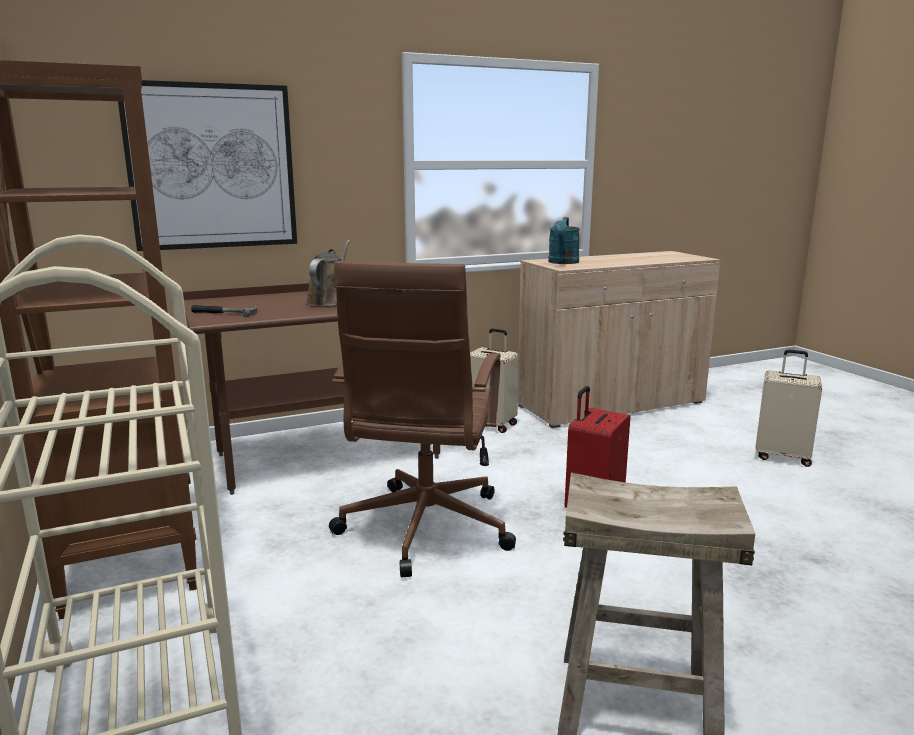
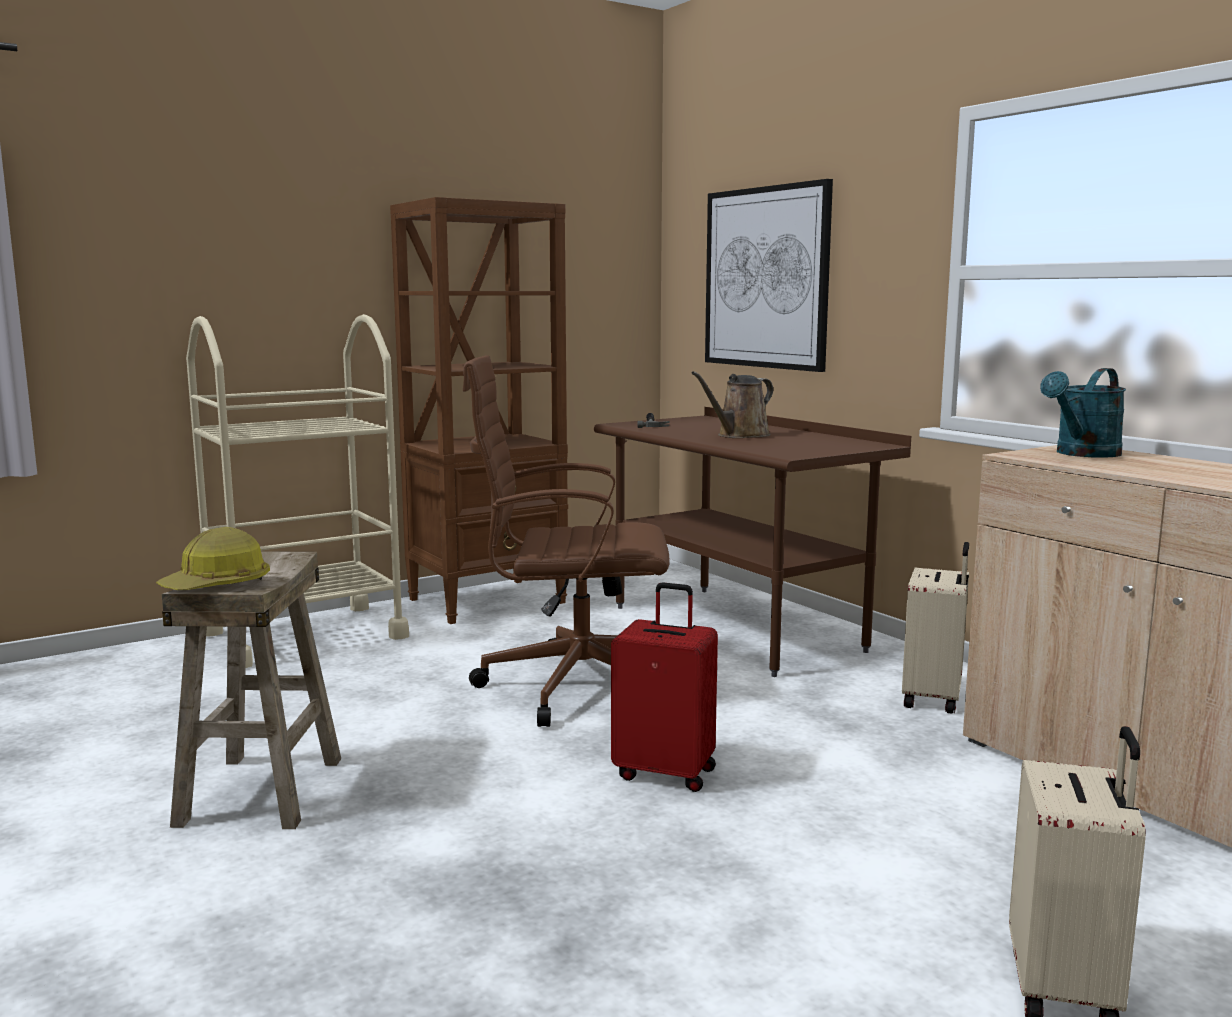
camera: 80 degrees right, 5 degrees down
(329, 301) = (739, 435): brown watering can -> brown watering can turned 135 degrees clockwise
(563, 262) = (1082, 454): turquoise watering can -> turquoise watering can turned 45 degrees counterclockwise
(702, 513) = (218, 586): none -> hard hat

